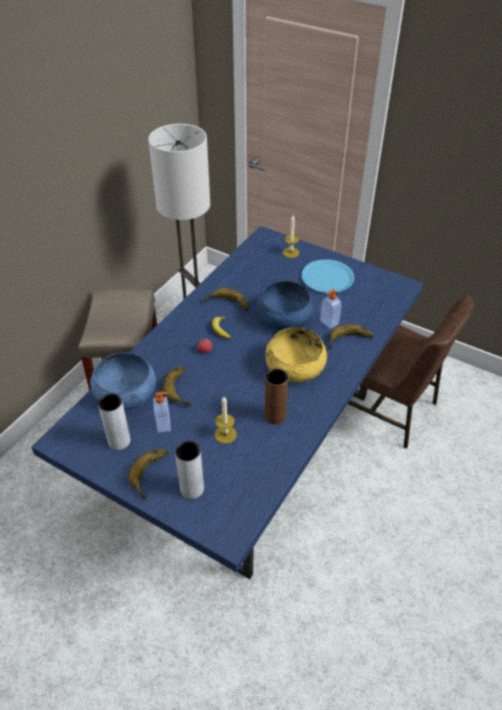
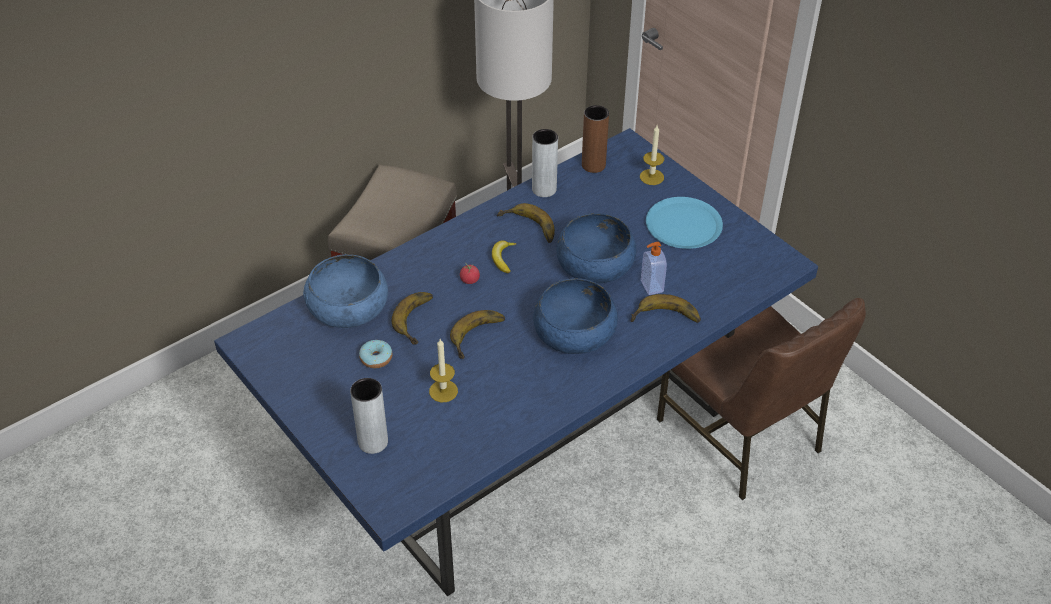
camera: 20 degrees right, 0 degrees up
(119, 441) = (315, 362): grey vase -> grey vase (544, 189)
(153, 474) = (336, 412): banana -> banana (480, 337)
(164, 424) = (376, 358): soap dispenser -> donut
(275, 416) = (515, 386): brown vase -> brown vase (593, 165)
(295, 366) = (574, 332): yellow bowl -> blue bowl

